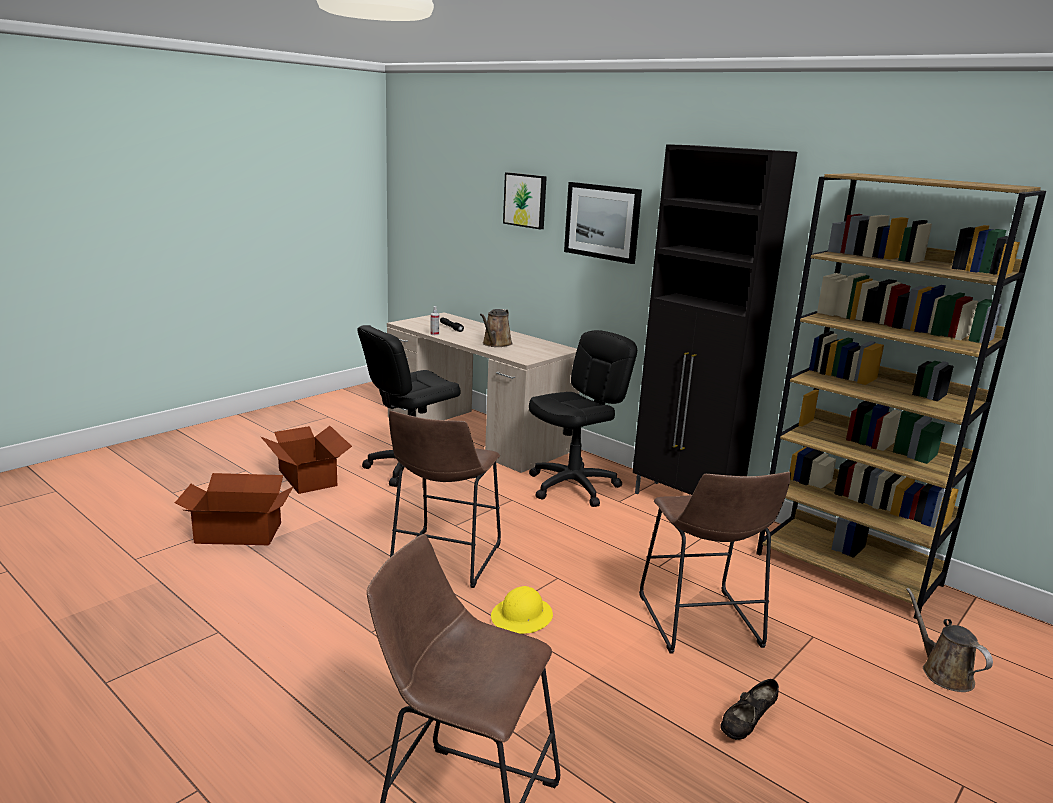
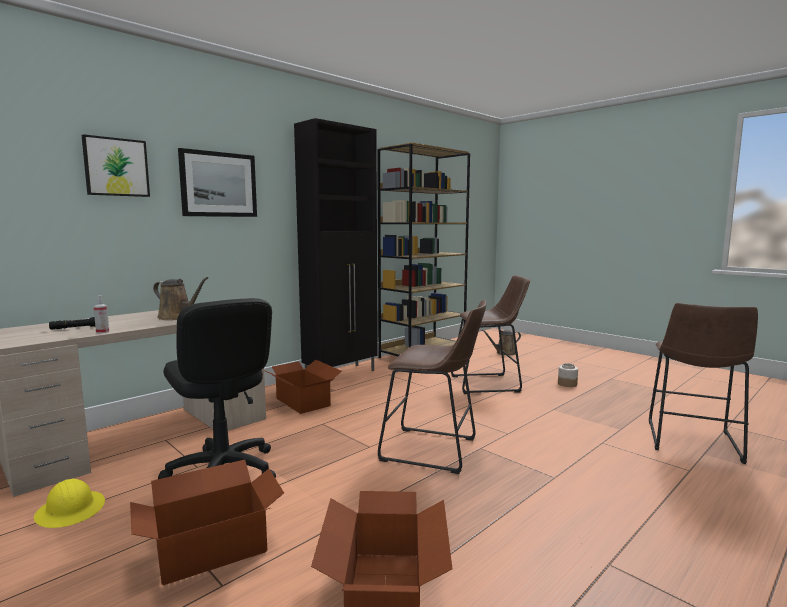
camera: 85 degrees left, 10 degrees down
(522, 617) = (504, 424): yellow hard hat -> yellow hard hat (71, 510)
(573, 486) = (303, 402): black office chair -> cardboard box
(746, 725) = (567, 384): black shoe -> jar

